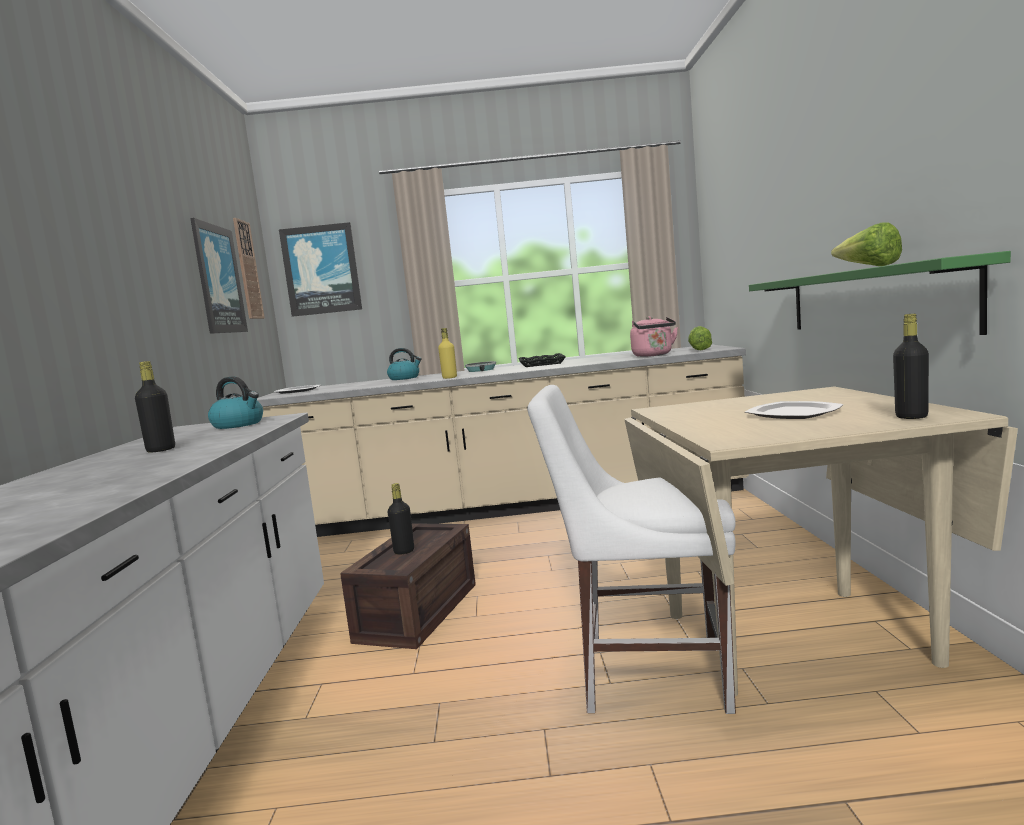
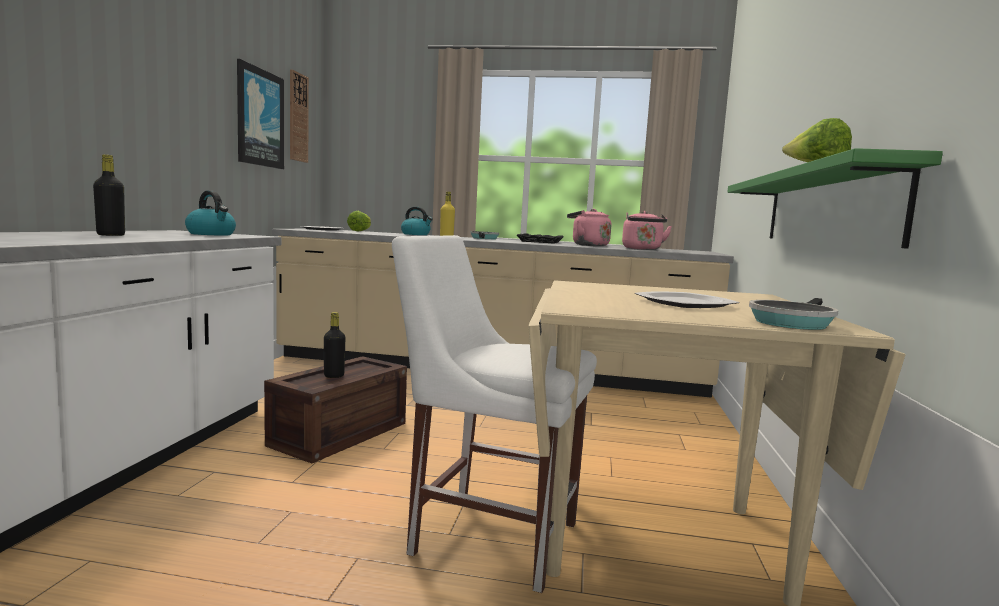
camera: 10 degrees right, 0 degrees up
(321, 270) = (368, 129): picture -> none
(595, 360) = (587, 245): none -> pink kettle
(698, 350) = (689, 251): lettuce -> lettuce (360, 231)
(911, 417) = (791, 322): black bottle -> frying pan

